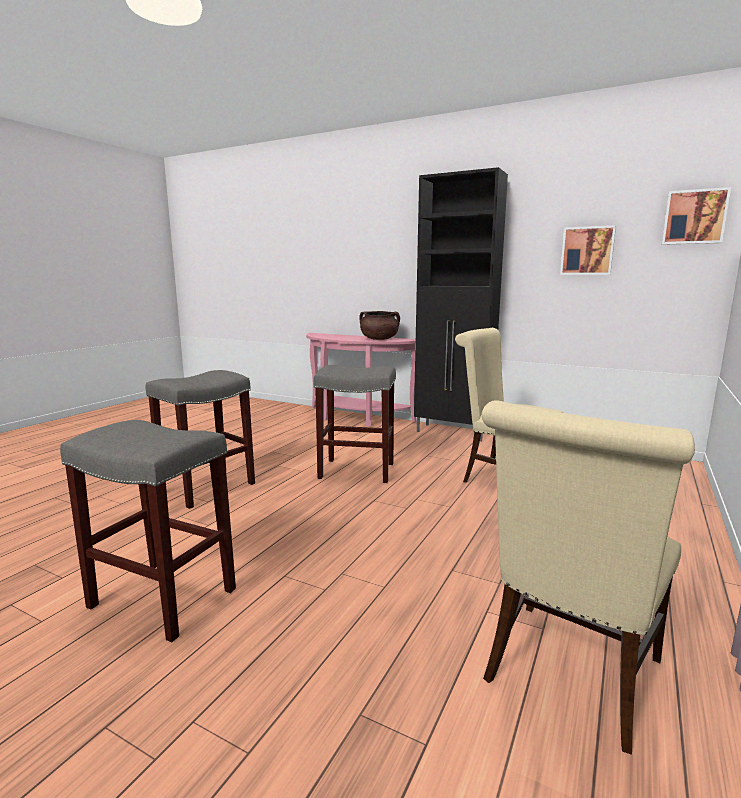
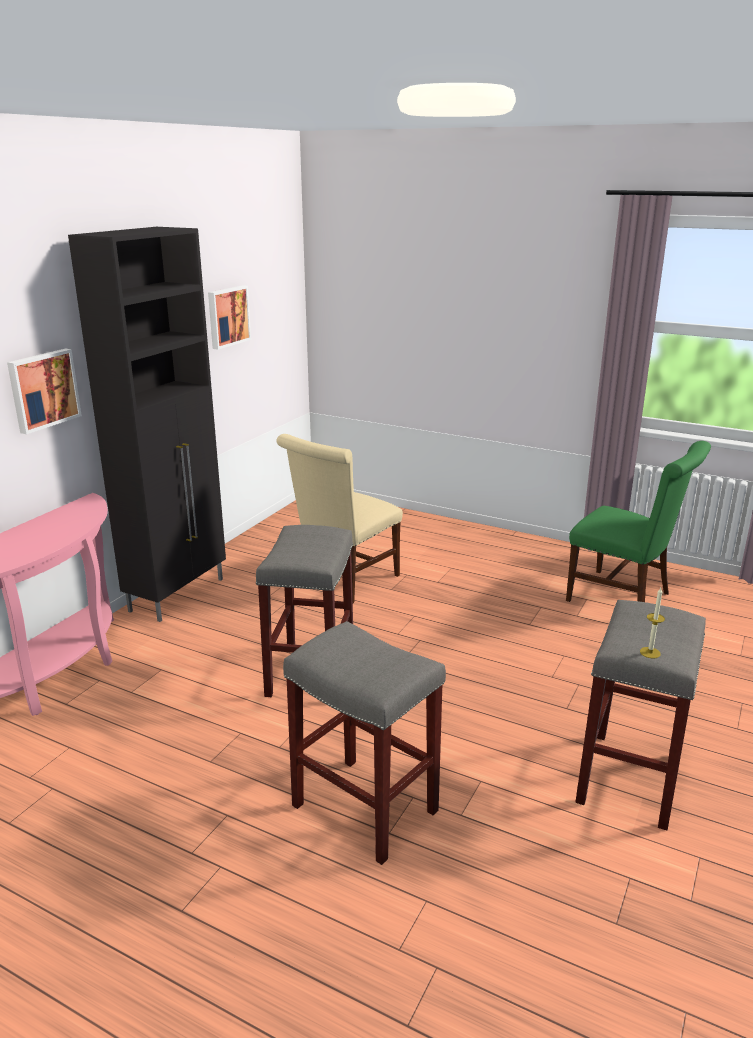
camera: 90 degrees left, 10 degrees up
(111, 426) = (650, 652): none -> candle
(379, 339) = (71, 521): brown cooking pot -> none
(569, 676) = (625, 598): beige chair -> green chair
(694, 217) = (283, 271): picture -> picture (43, 390)

